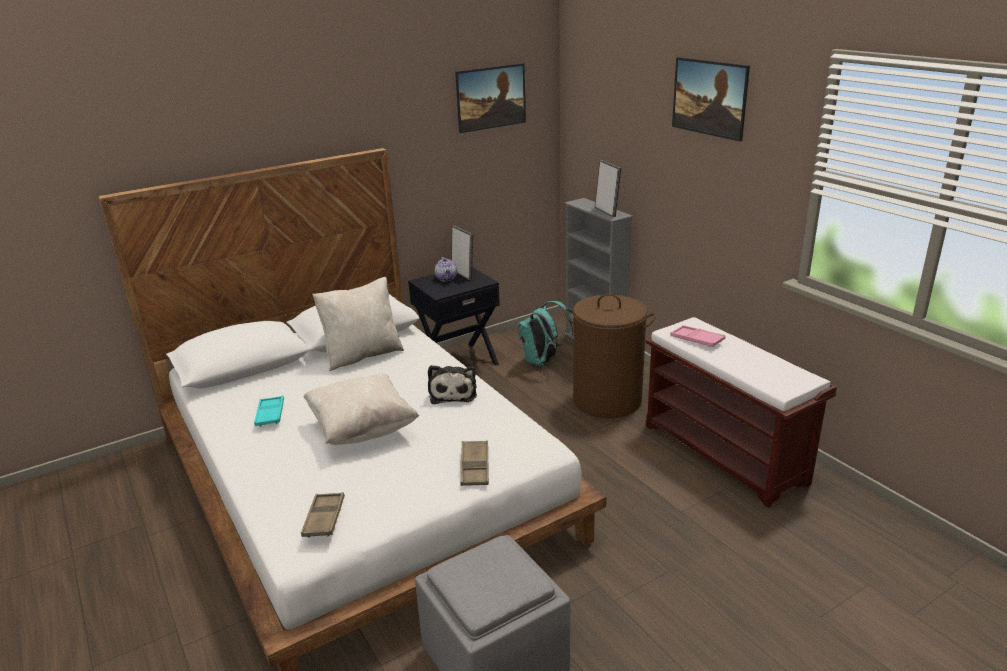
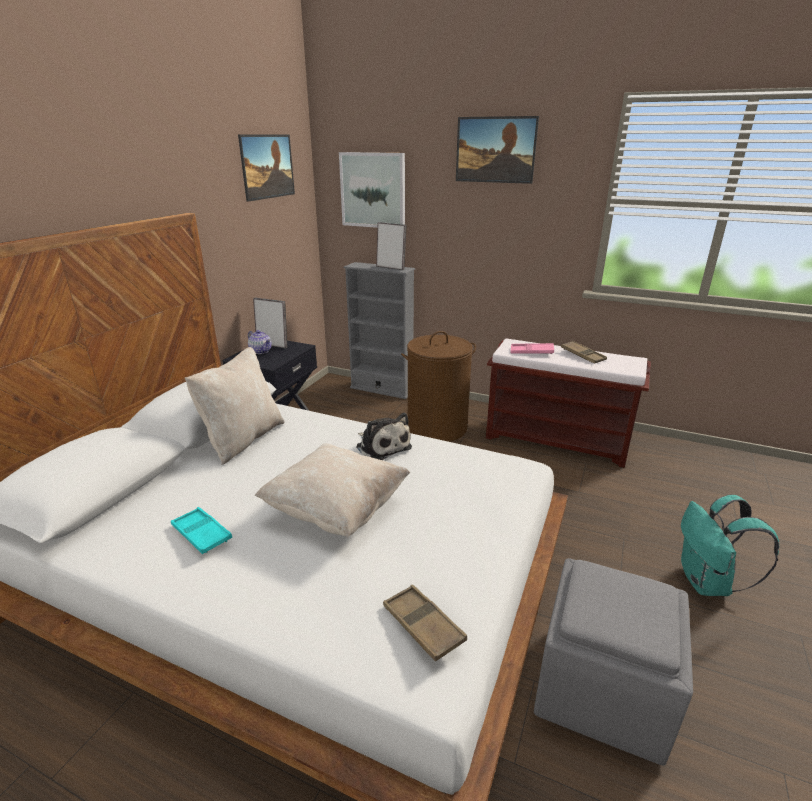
camera: 35 degrees left, 0 degrees up
(475, 467) = (492, 505): brown tray -> brown tray (582, 355)
(542, 361) = (354, 413): turquoise backpack -> turquoise backpack (707, 583)
(604, 124) = (373, 190): none -> picture

